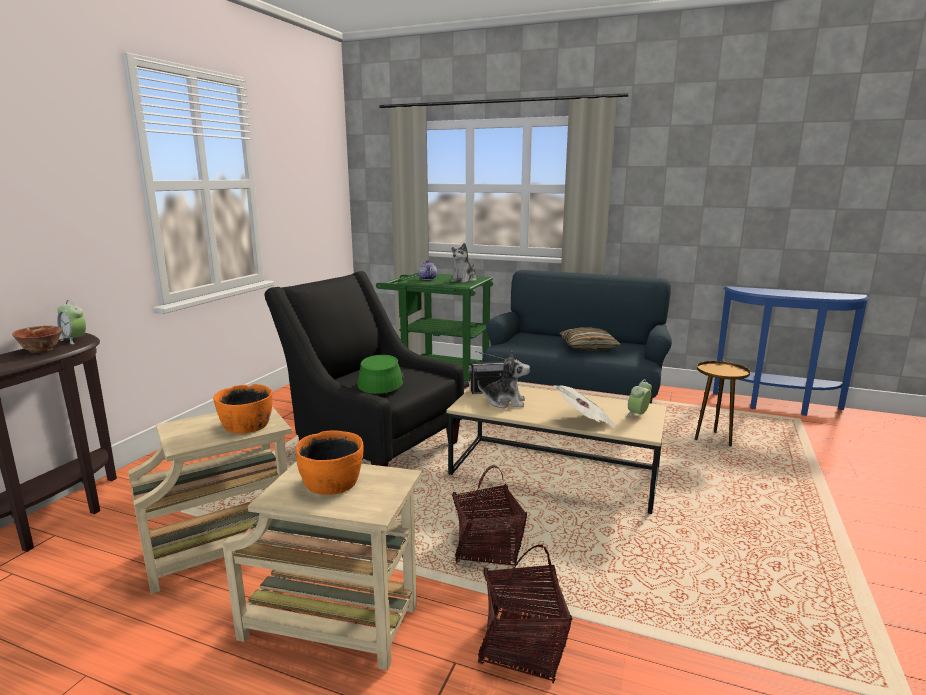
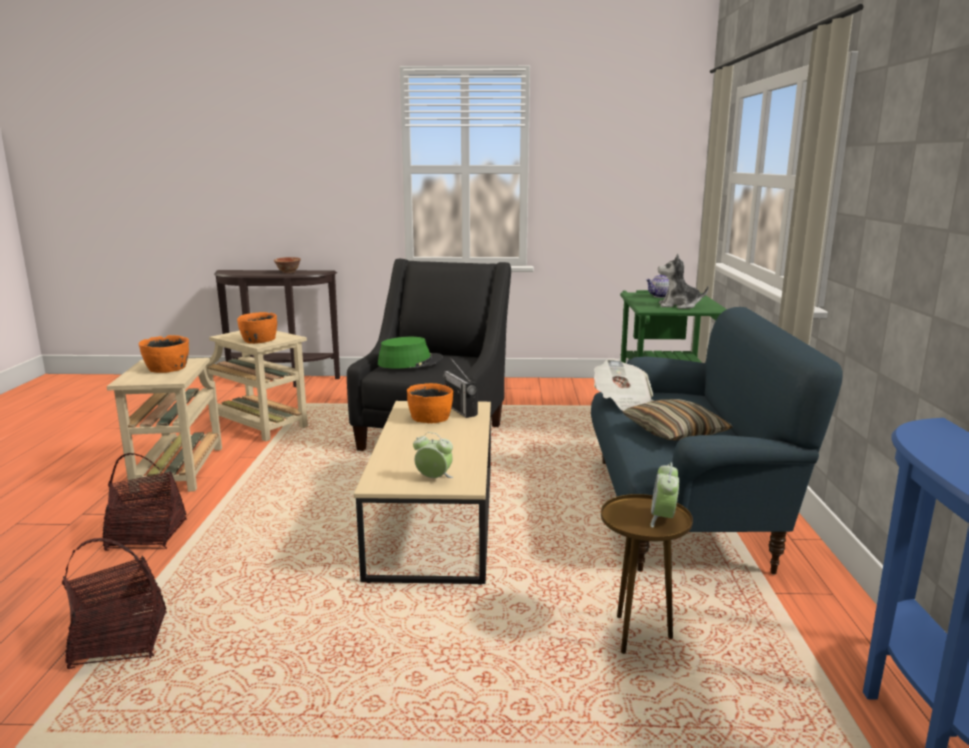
camera: 70 degrees right, 0 degrees up
(74, 340) = (314, 272): alarm clock -> alarm clock (663, 519)
(488, 548) = (276, 505): basket -> basket (120, 641)
(505, 402) = (430, 417): plush toy -> orange bowl
(584, 421) = (398, 454): newspaper -> newspaper (622, 401)

